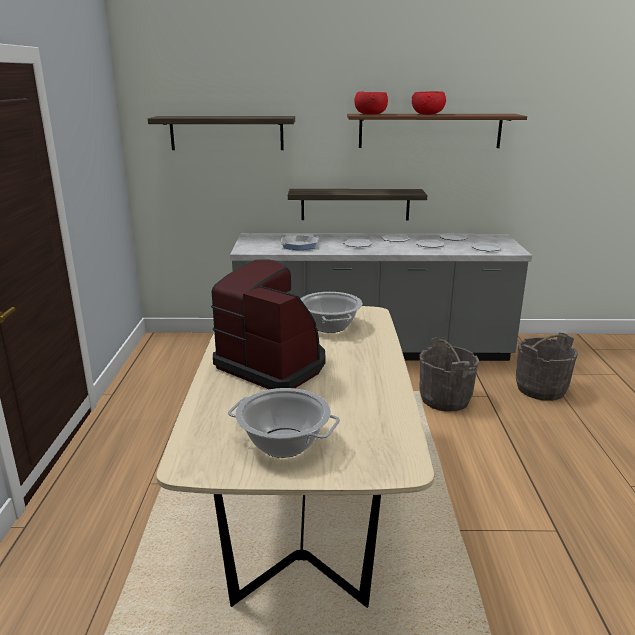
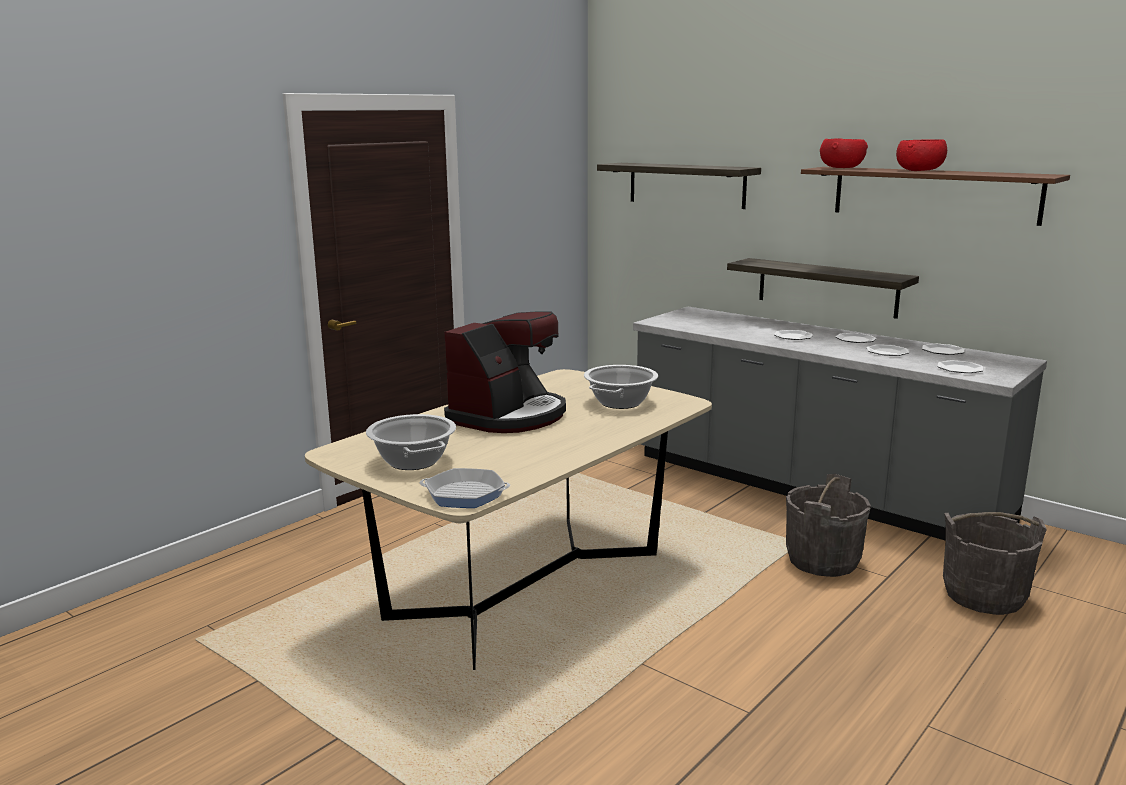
camera: 40 degrees right, 5 degrees down
(273, 365) = (509, 416): coffee machine -> coffee machine turned 45 degrees clockwise
(299, 246) = (721, 327): frying pan -> frying pan (465, 494)

